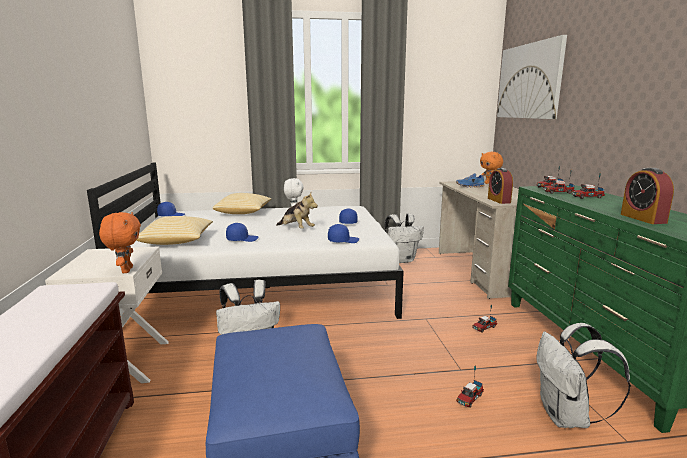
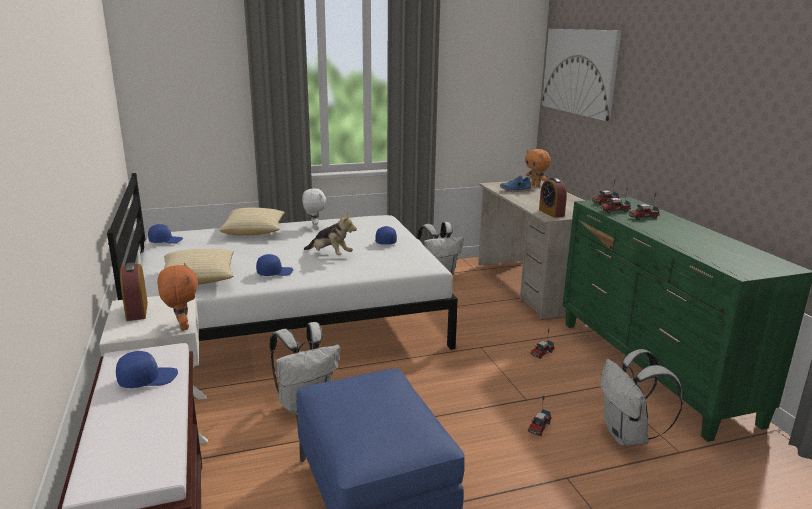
camera: 10 degrees left, 5 degrees up
(343, 241) = (390, 269): blue cap -> blue cap (148, 379)
(643, 218) = (694, 247): alarm clock -> alarm clock (137, 311)

